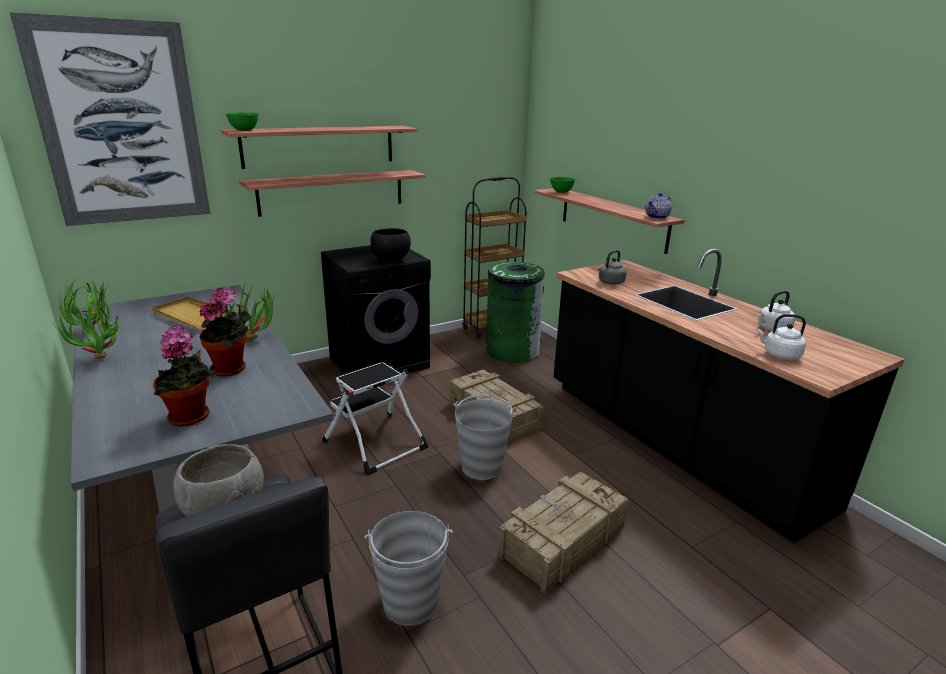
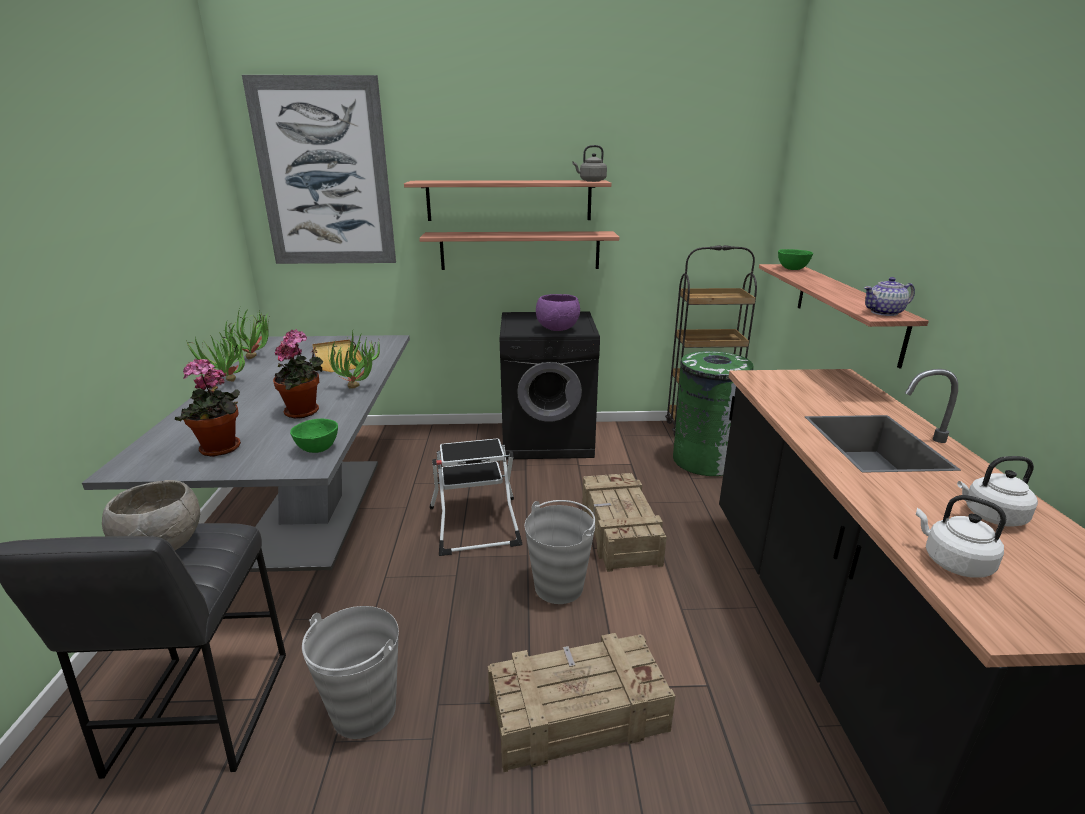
camera: 30 degrees right, 0 degrees up
(244, 130) = (424, 181): green bowl -> green bowl (317, 449)
(391, 260) = (558, 329): black bowl -> purple bowl
(610, 283) = (787, 395): grey kettle -> grey kettle (591, 181)

